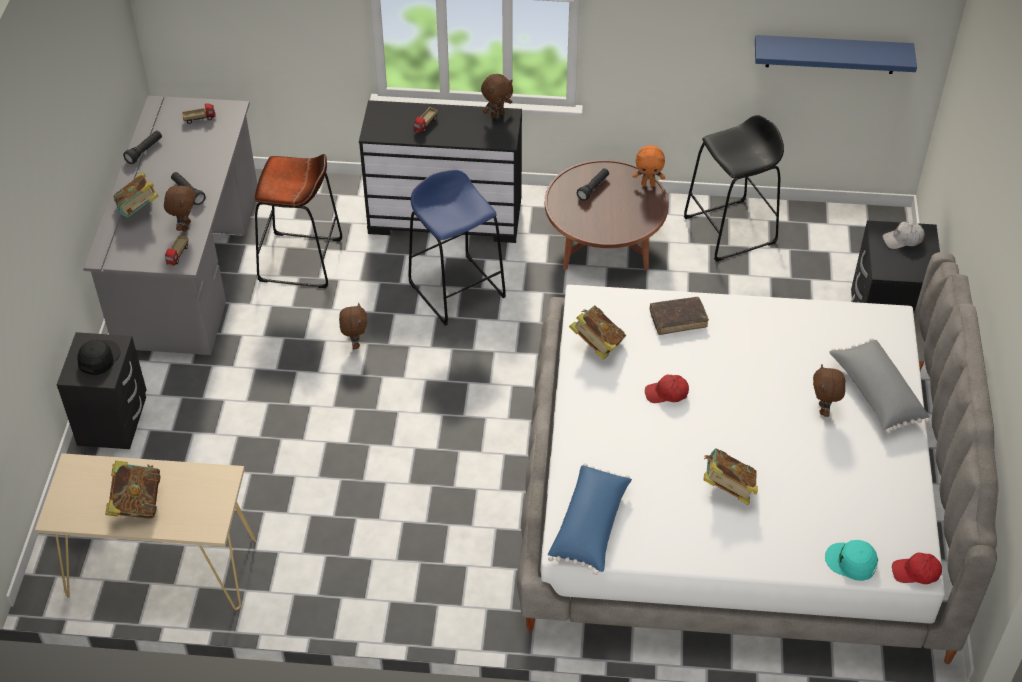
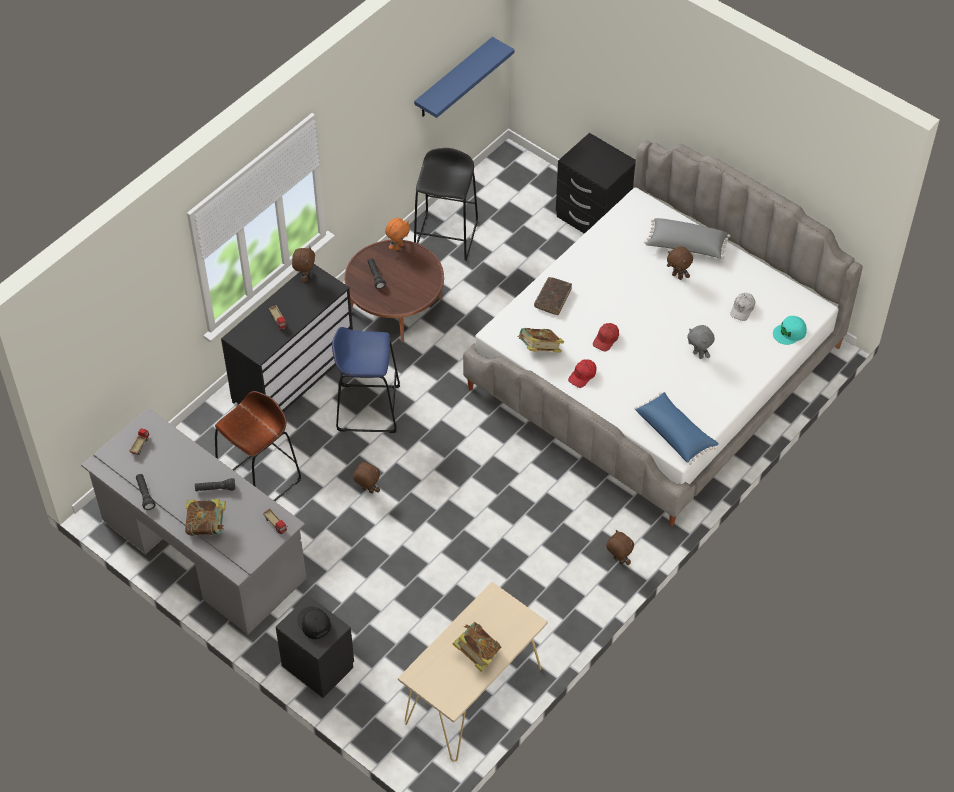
camera: 55 degrees left, 5 degrees up
(185, 226) = (249, 507): brown plush toy -> brown plush toy (618, 560)
(728, 489) = (698, 354): book -> grey plush toy
(903, 240) = (588, 155): white cap -> white cap (742, 309)
(916, 572) = (817, 310): red cap -> red cap (582, 376)

